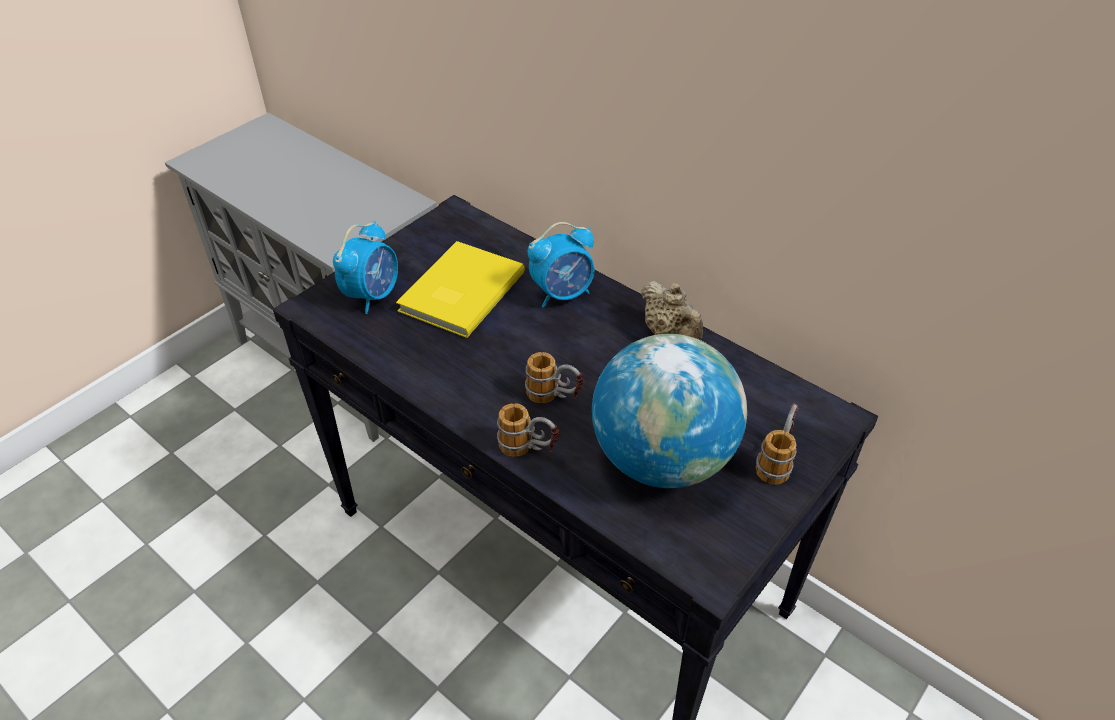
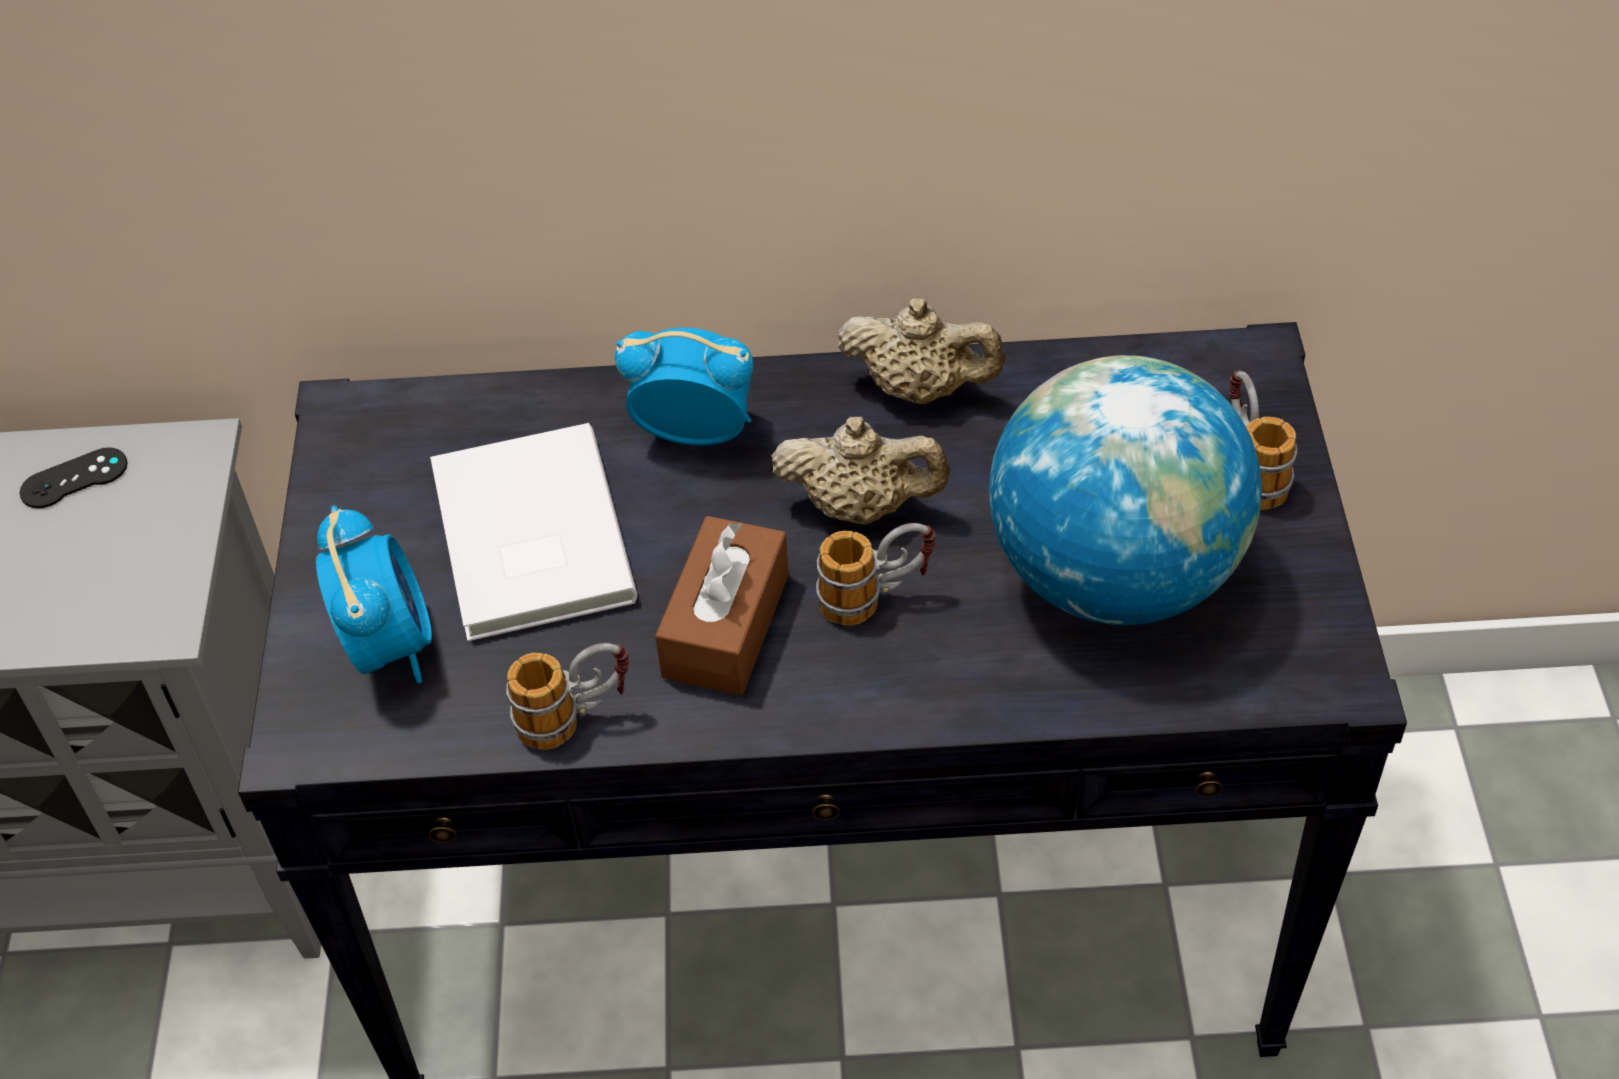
camera: 40 degrees left, 5 degrees up
(366, 190) = (74, 478): none -> black game controller
(458, 292) = (527, 540): yellow book -> white book
(487, 368) = (726, 625): none -> brown tissue box
(529, 450) = (932, 698): mug -> mug (575, 718)
(563, 294) = (695, 431): alarm clock -> alarm clock turned 105 degrees counterclockwise
(591, 361) = (861, 506): none -> beige teapot

